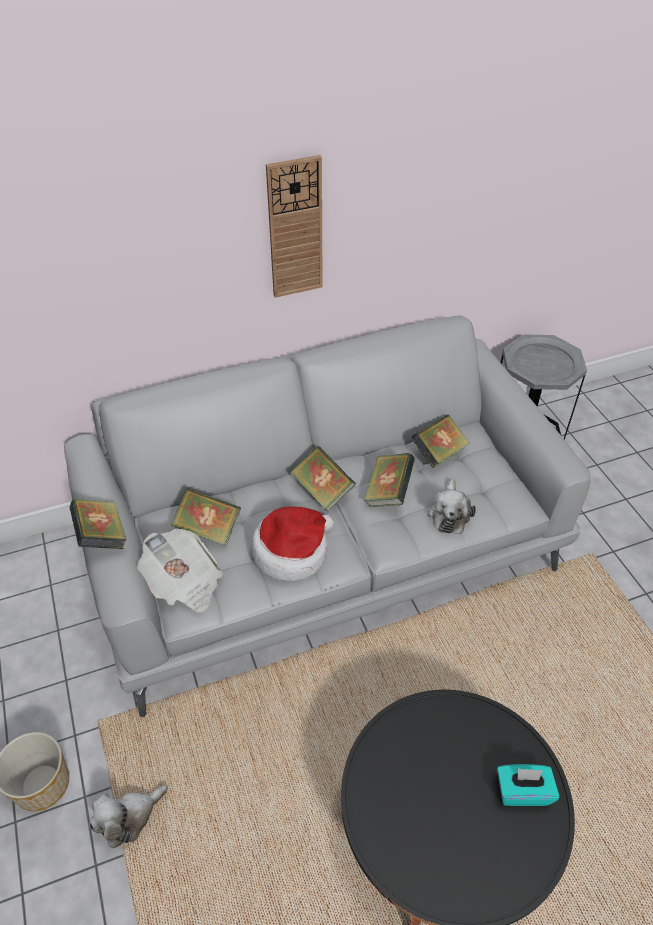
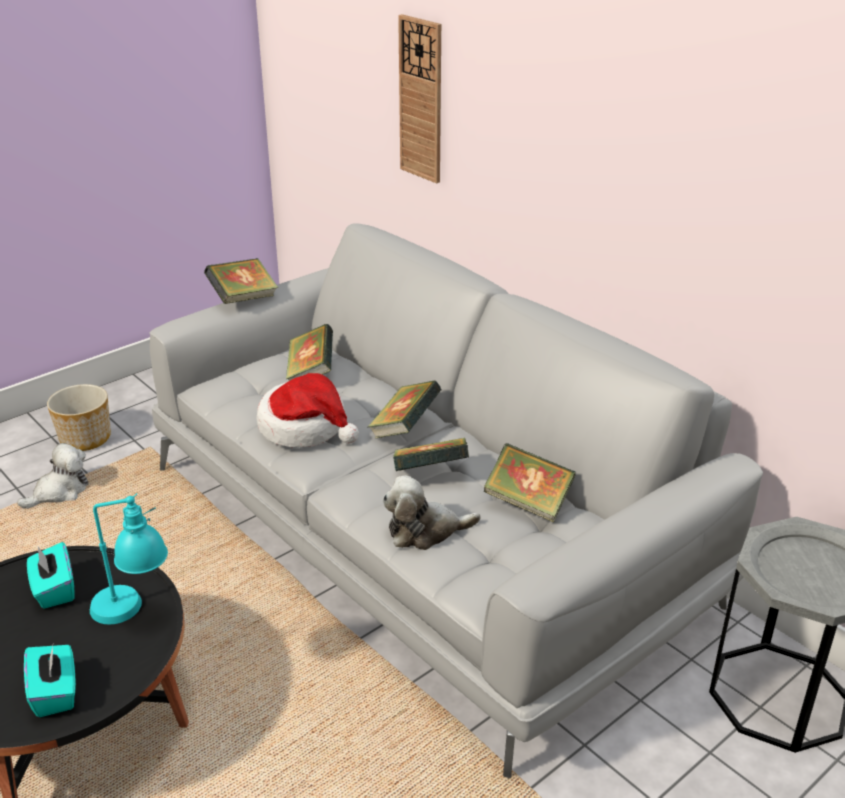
camera: 70 degrees right, 15 degrees down
(129, 818) = (60, 492): plush toy -> plush toy turned 105 degrees clockwise
(184, 583) = (238, 378): newspaper -> none
(295, 229) = (572, 148): wall clock -> wall clock (421, 100)
(399, 786) = (54, 590): none -> turquoise tissue box
(444, 724) = (135, 611): none -> turquoise table lamp

